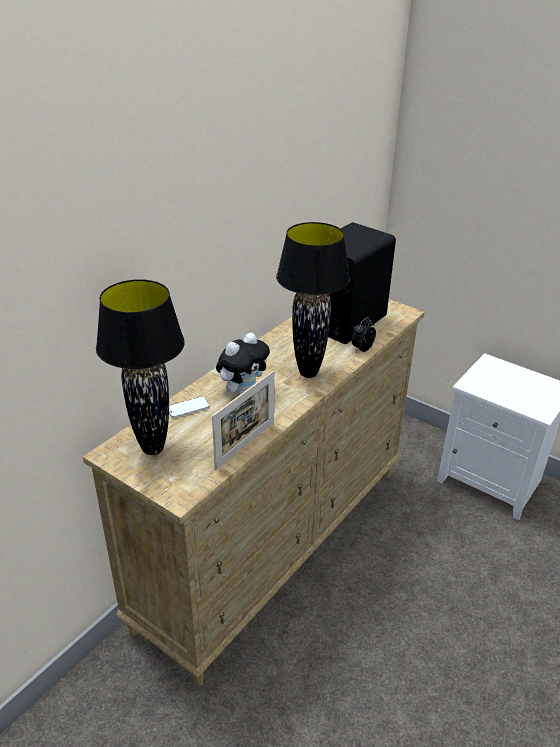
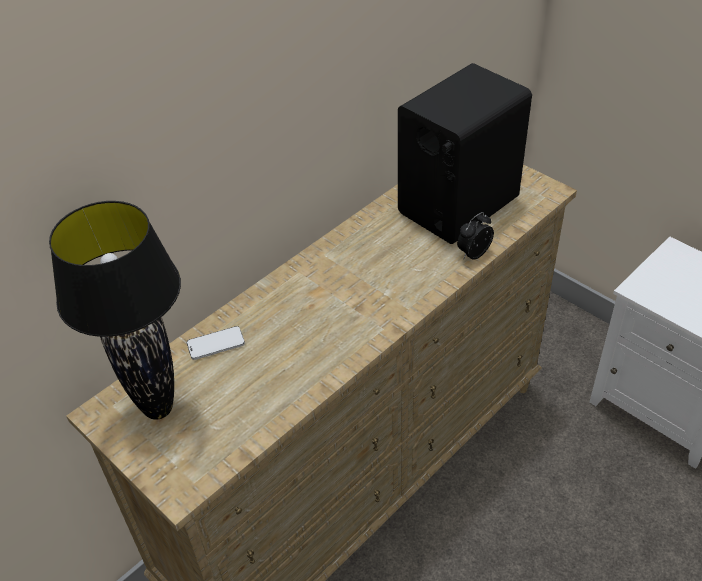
camera: 10 degrees right, 10 degrees up
(243, 391) = (294, 319): plush toy -> none
(245, 445) = (282, 410): picture frame -> none
(308, 373) = (389, 292): black table lamp -> none

